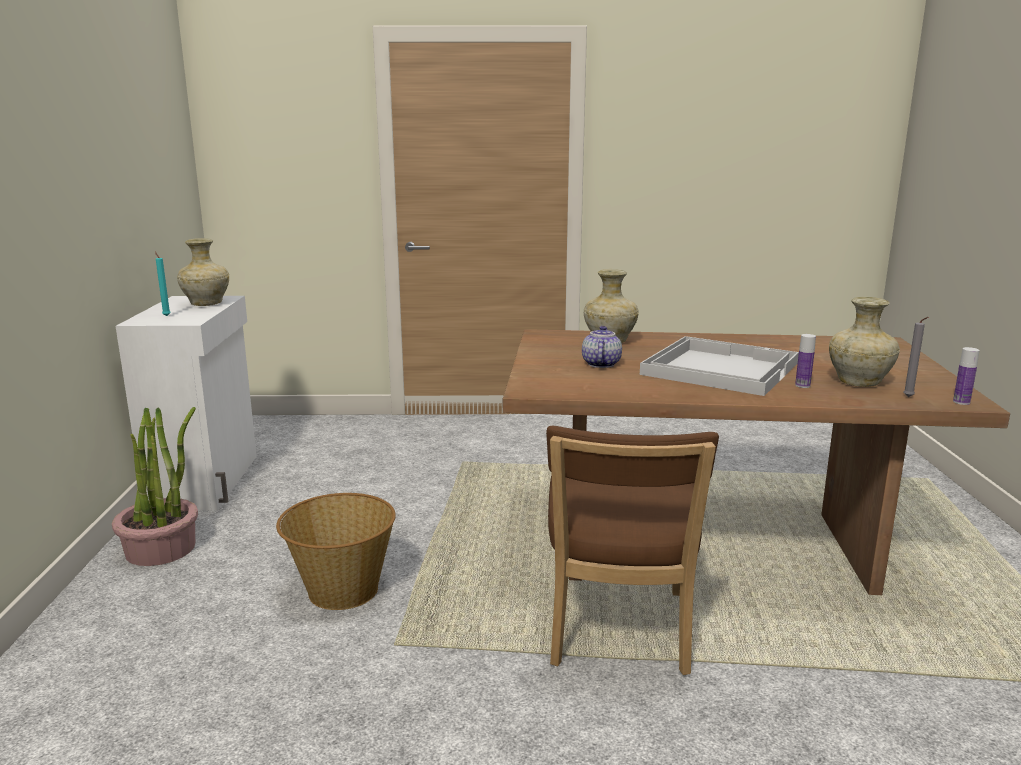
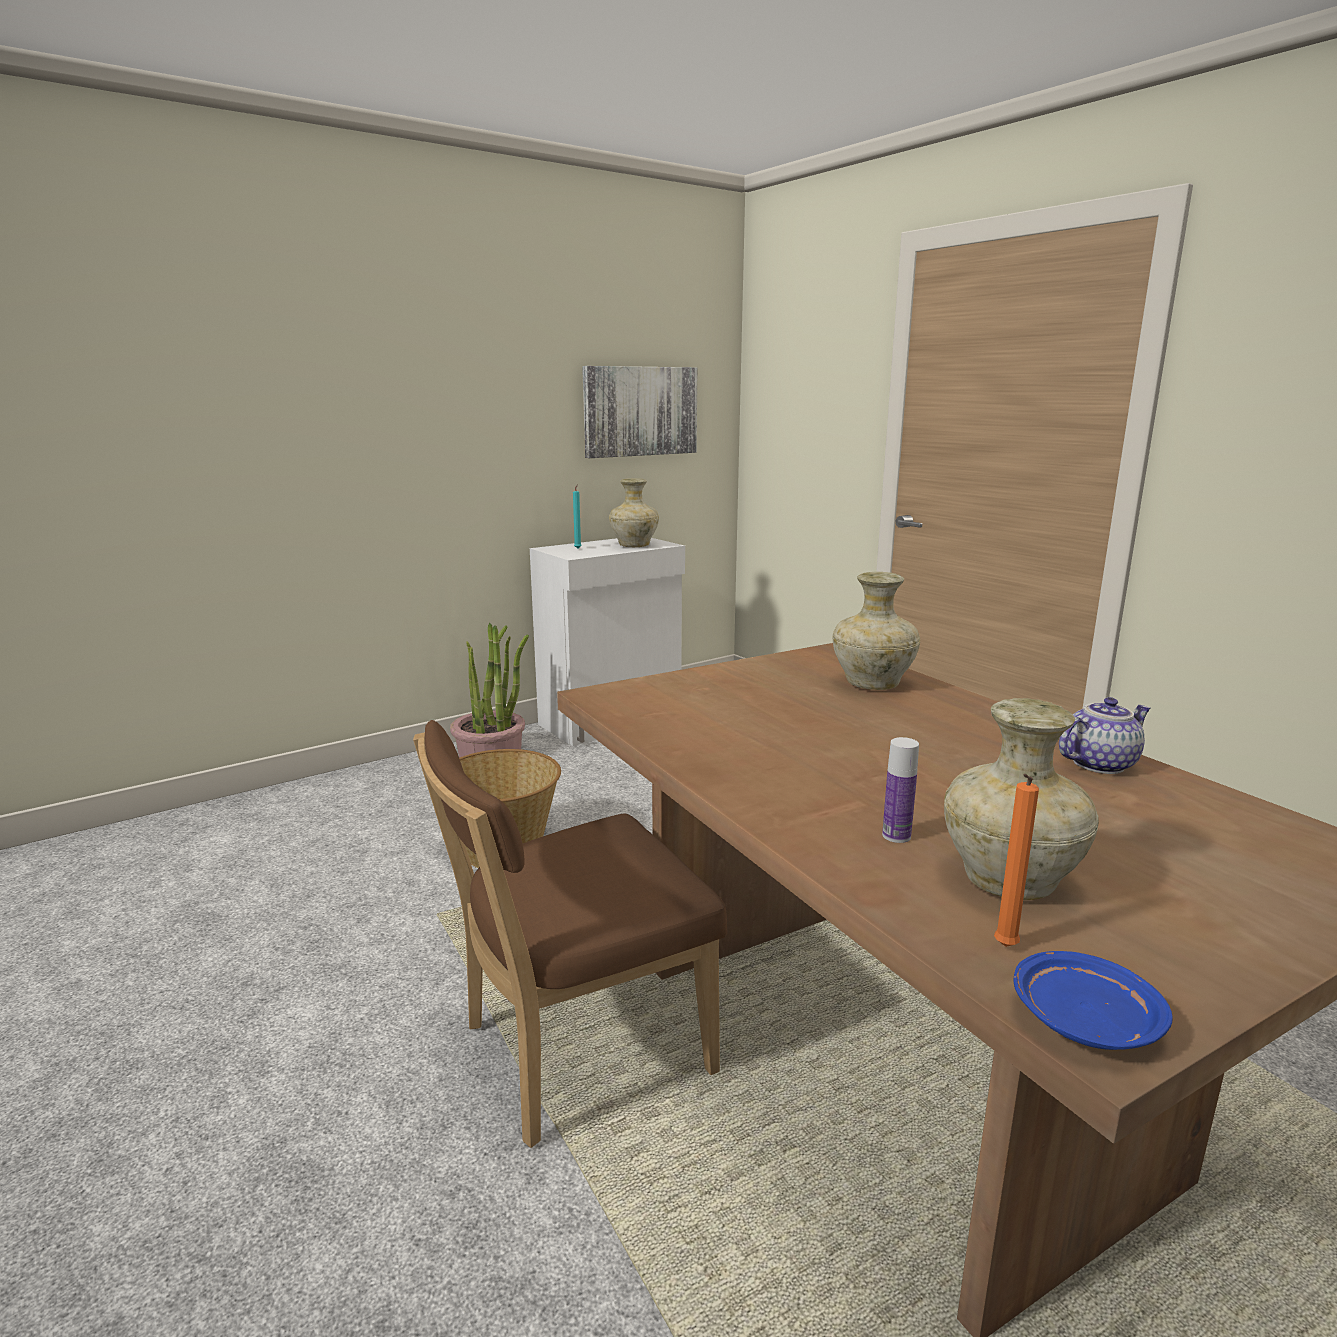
camera: 55 degrees right, 0 degrees up
(151, 173) = (640, 411): none -> picture
(600, 364) = (760, 700): teapot -> teapot (1098, 763)
(719, 368) = (875, 763): white tray -> none
(909, 397) = (1004, 948): grey candle -> orange candle
(961, 402) = (1083, 1020): bottle -> blue plate

